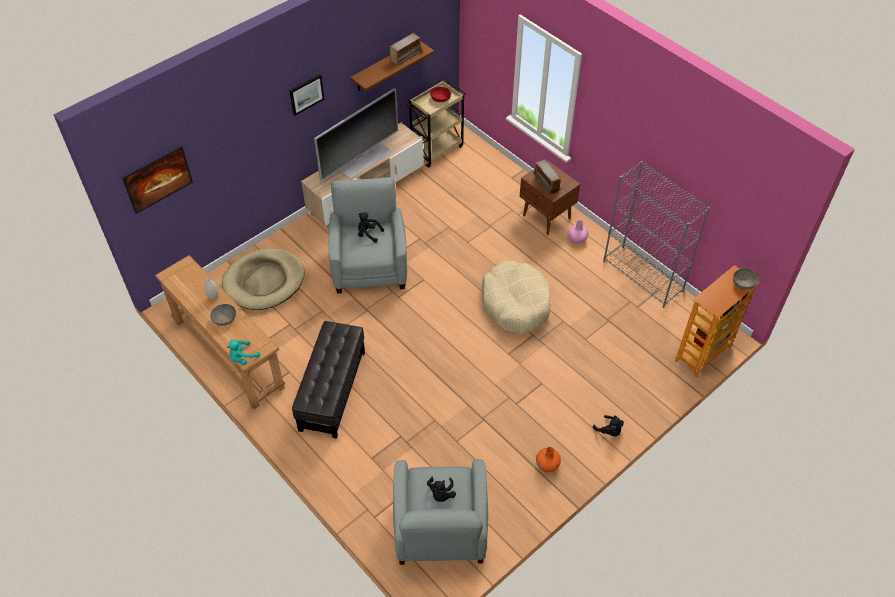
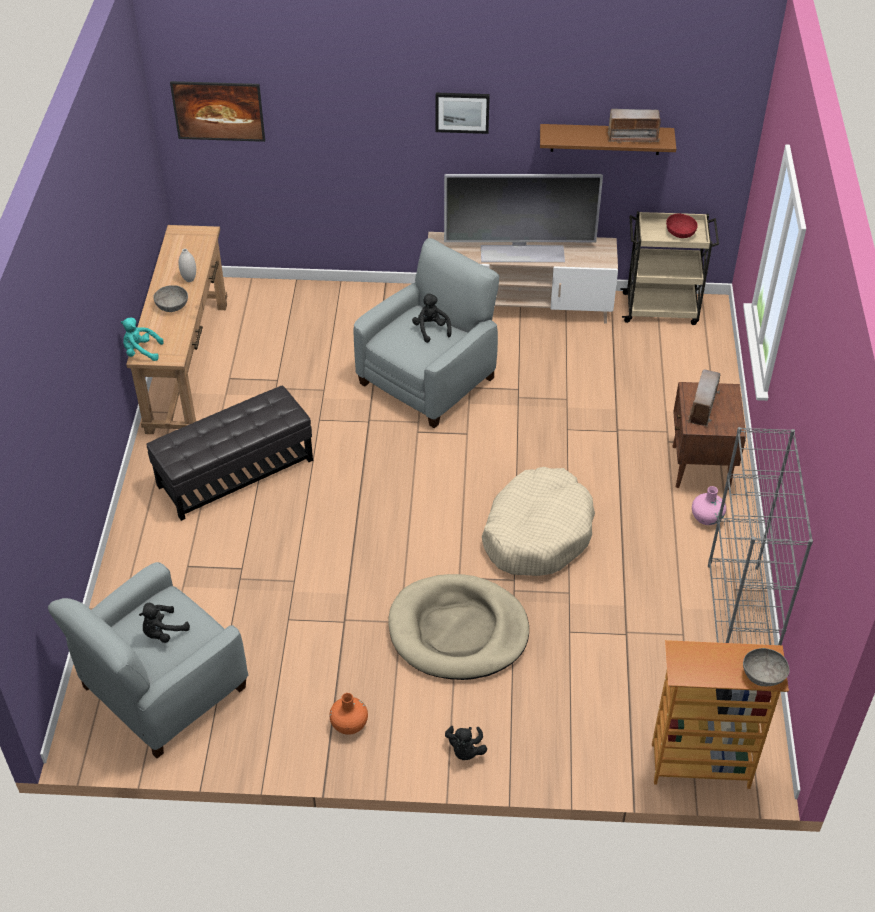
camera: 45 degrees right, 5 degrees down
(264, 281) = (305, 322): beige dog bed -> beige dog bed (458, 631)

